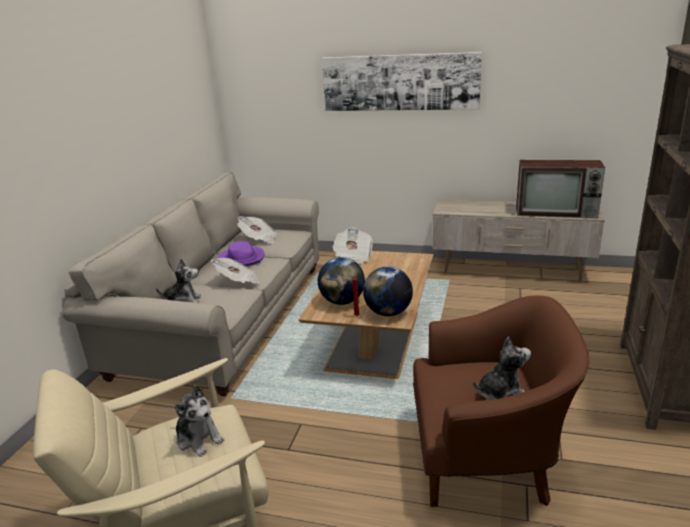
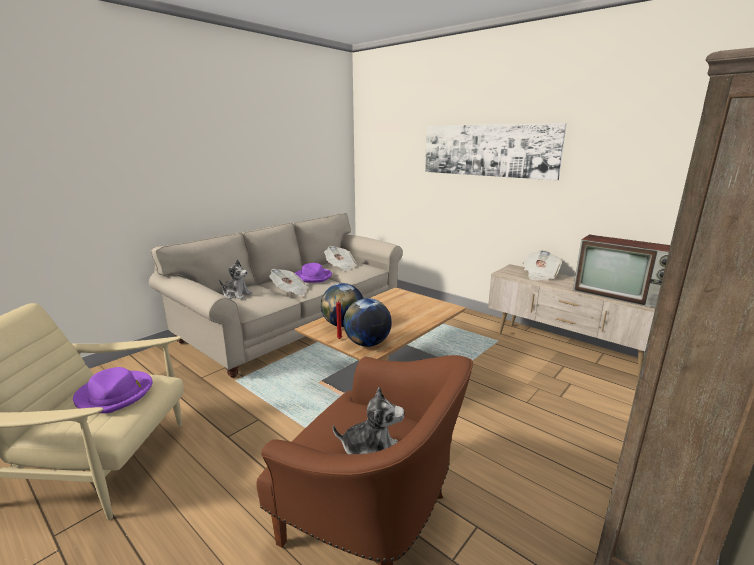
camera: 25 degrees right, 5 degrees down
(199, 439) = (115, 394): plush toy -> purple hat
(353, 258) = (393, 295): newspaper -> newspaper (539, 275)

